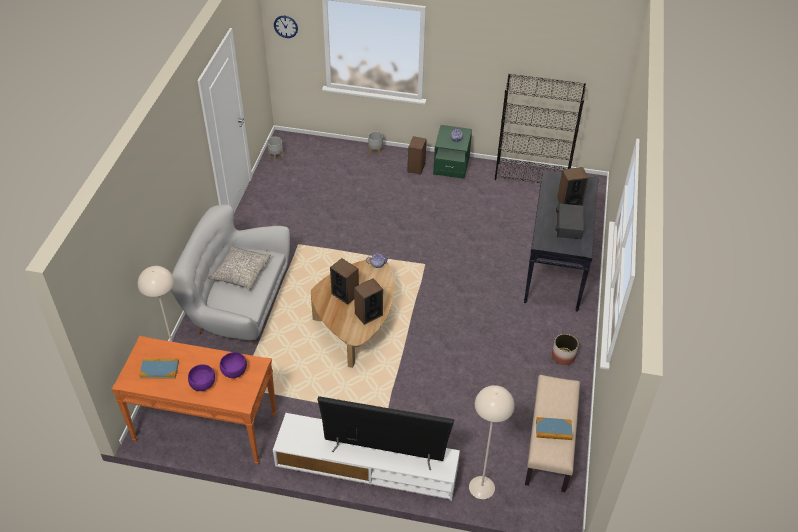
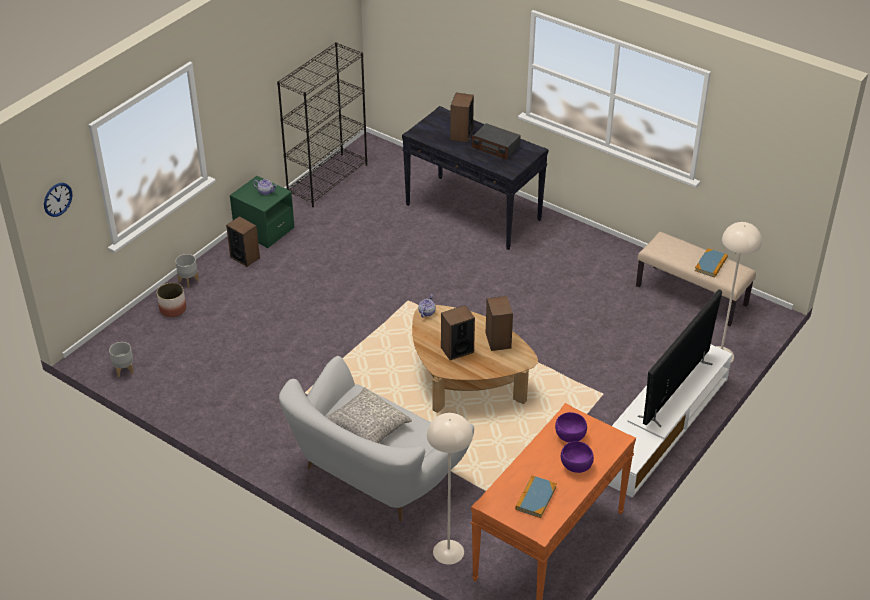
camera: 65 degrees left, 5 degrees down
(563, 356) = (592, 249): planter -> planter (173, 309)

